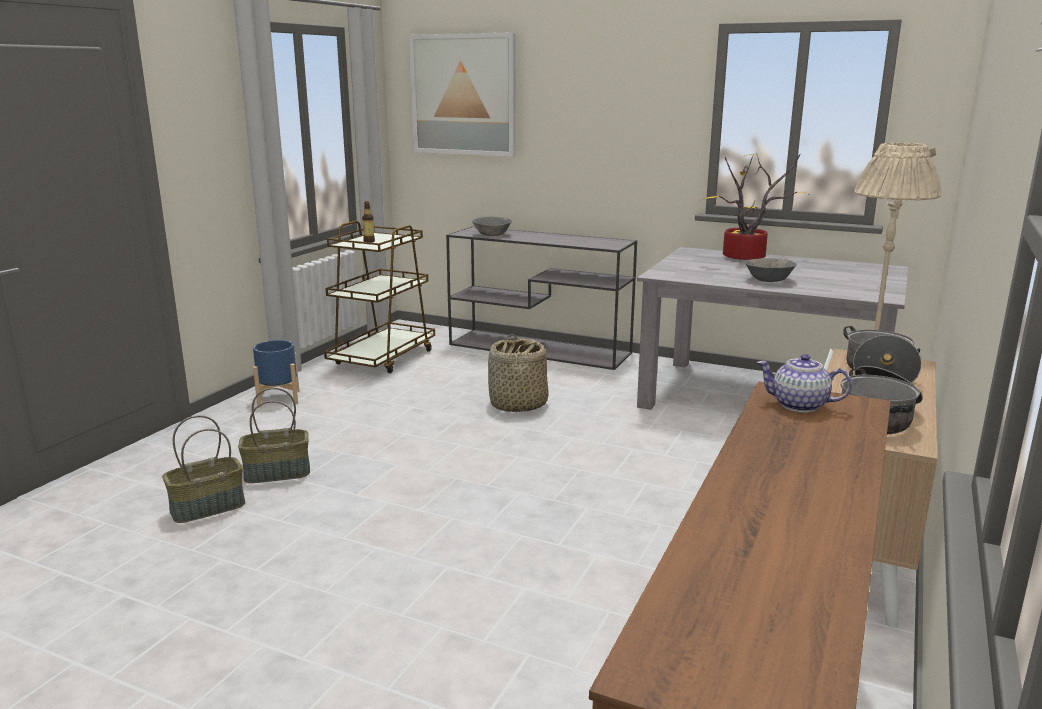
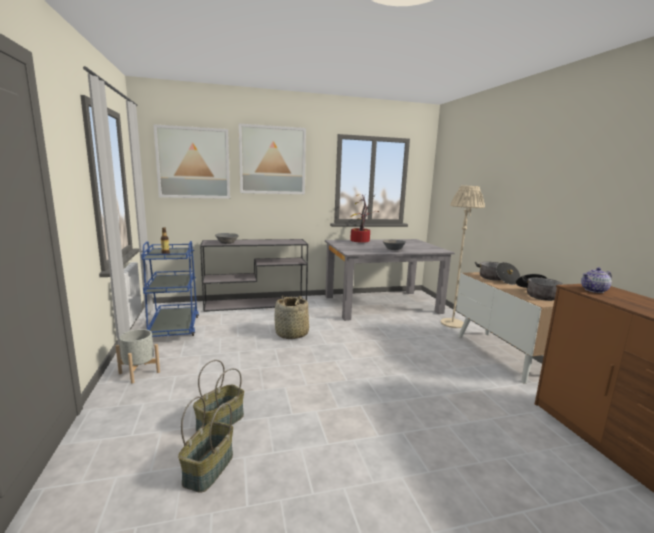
camera: 40 degrees left, 5 degrees down
(278, 398) = (139, 372): blue planter -> grey planter
(383, 358) = (174, 328): brown cart -> blue cart
(588, 85) = (272, 160): none -> picture

